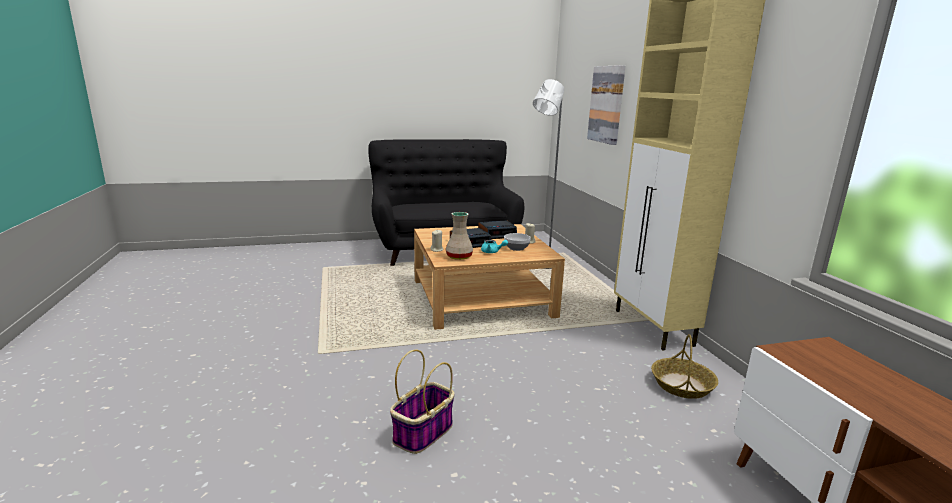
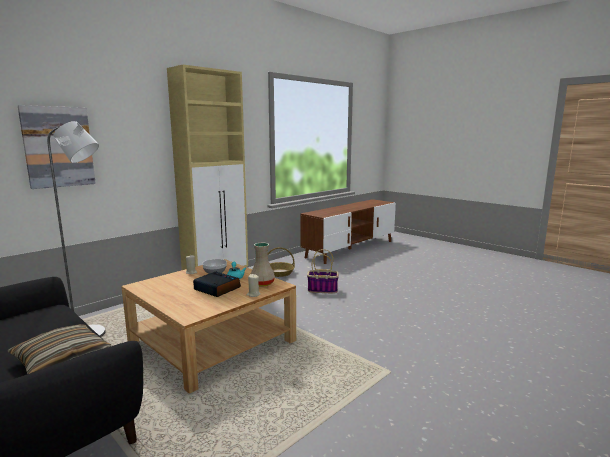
camera: 120 degrees left, 5 degrees down
(415, 210) = (62, 360): none -> pillow
(423, 433) = (397, 310): basket -> basket (323, 290)
(497, 234) = (174, 286): alarm clock -> none

